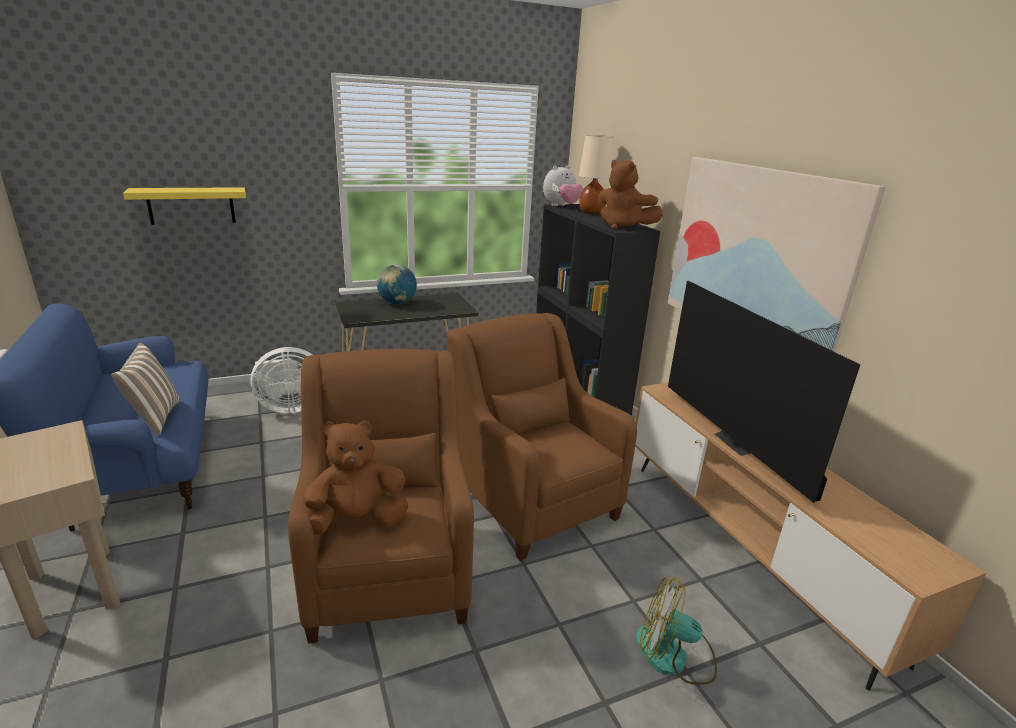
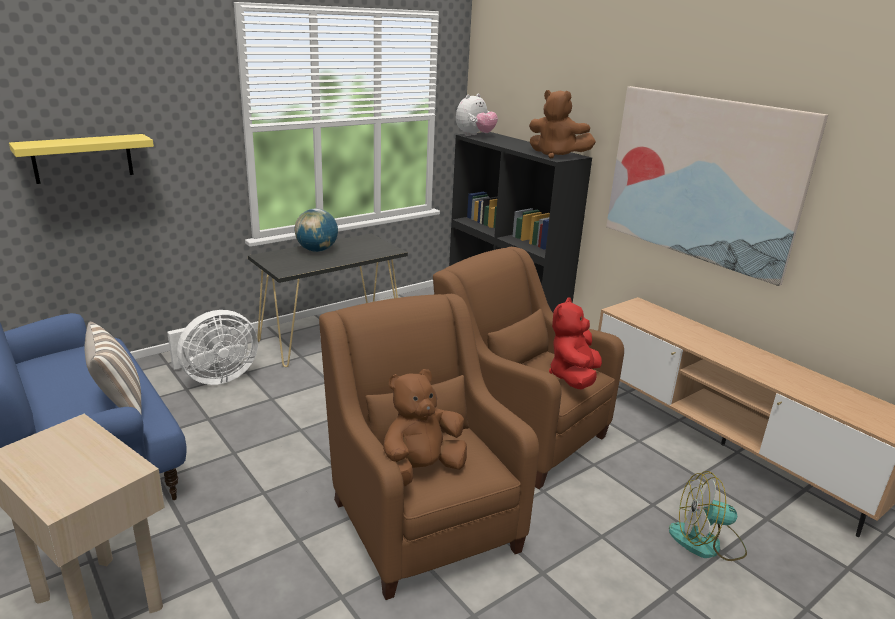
camera: 15 degrees left, 0 degrees up
(574, 452) = (573, 377): none -> red plush toy
(592, 212) = (511, 141): beige table lamp -> none
(739, 443) = (711, 349): television -> none

